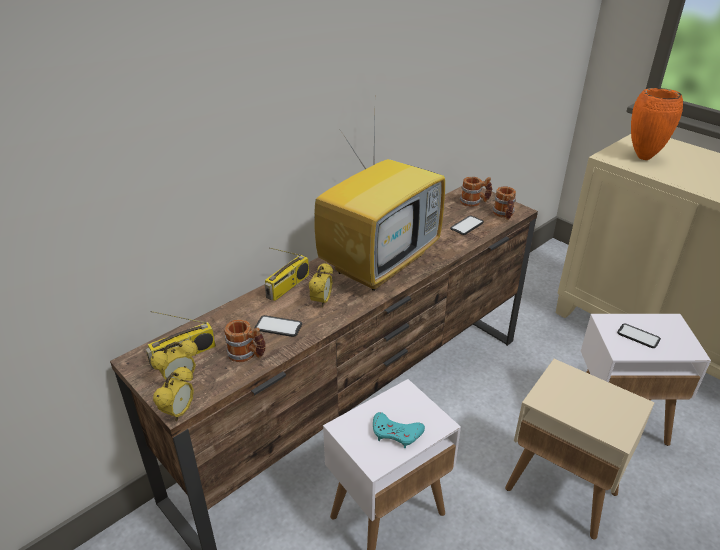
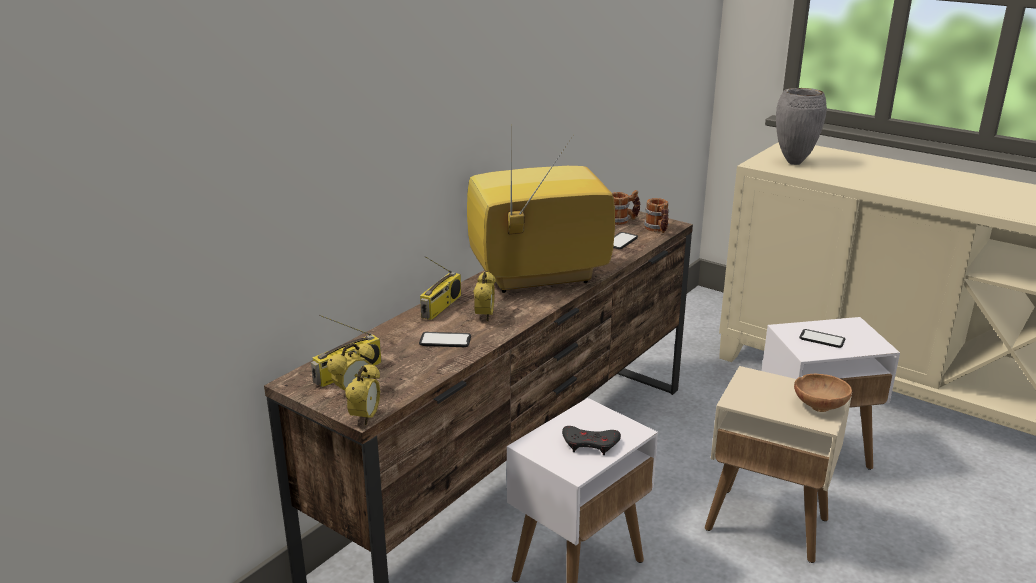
camera: 10 degrees left, 10 degrees down
(247, 354) = (420, 366): mug -> none
(380, 262) = (536, 278): television -> television turned 135 degrees counterclockwise
(396, 433) = (590, 444): turquoise game controller -> grey game controller
(619, 415) = (819, 405): none -> brown bowl
(643, 157) = (793, 163): orange vase -> grey vase

